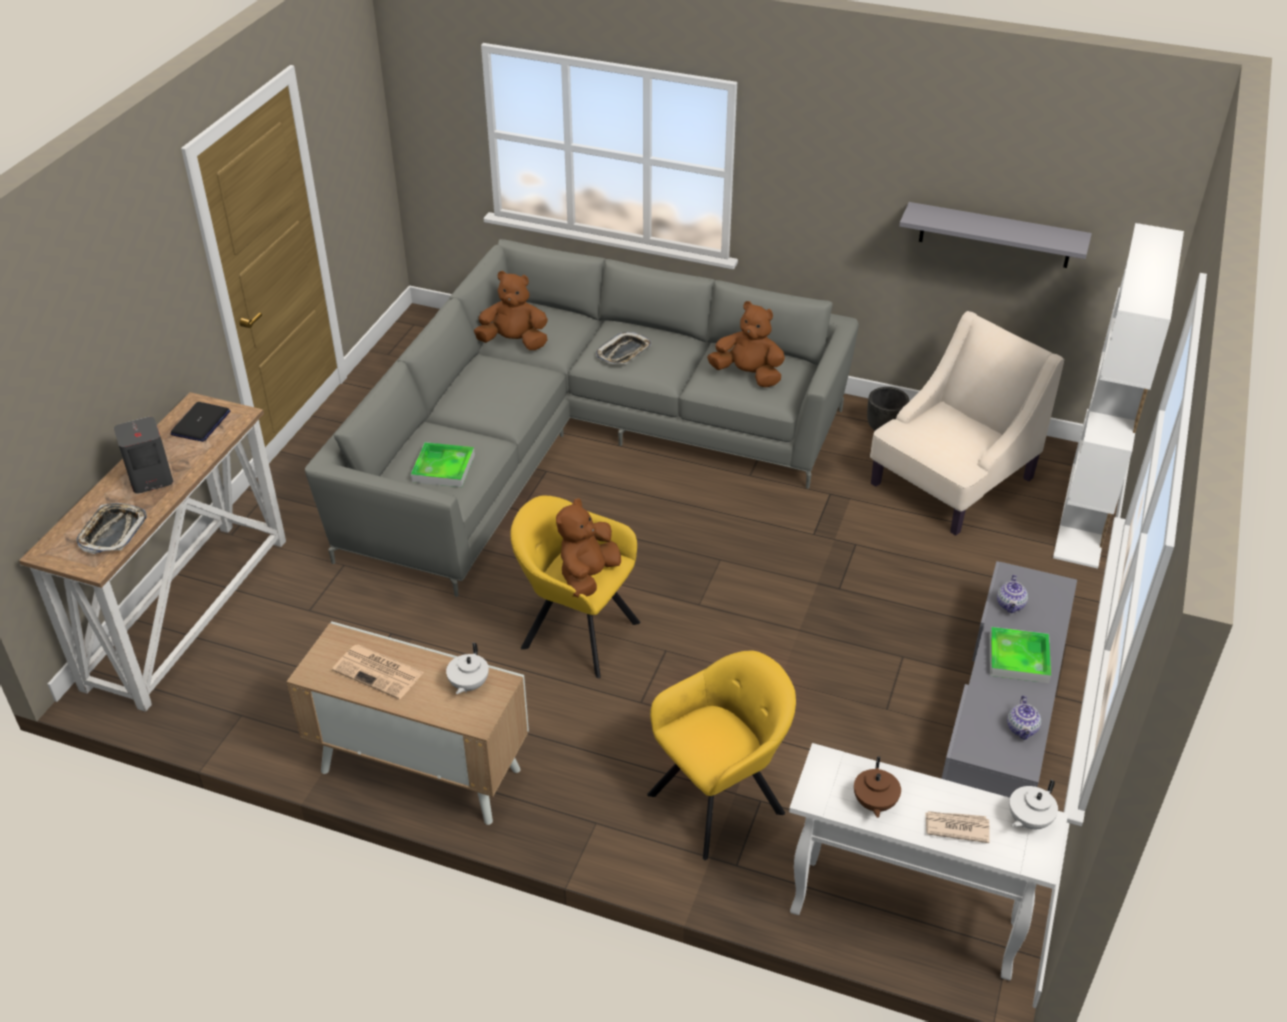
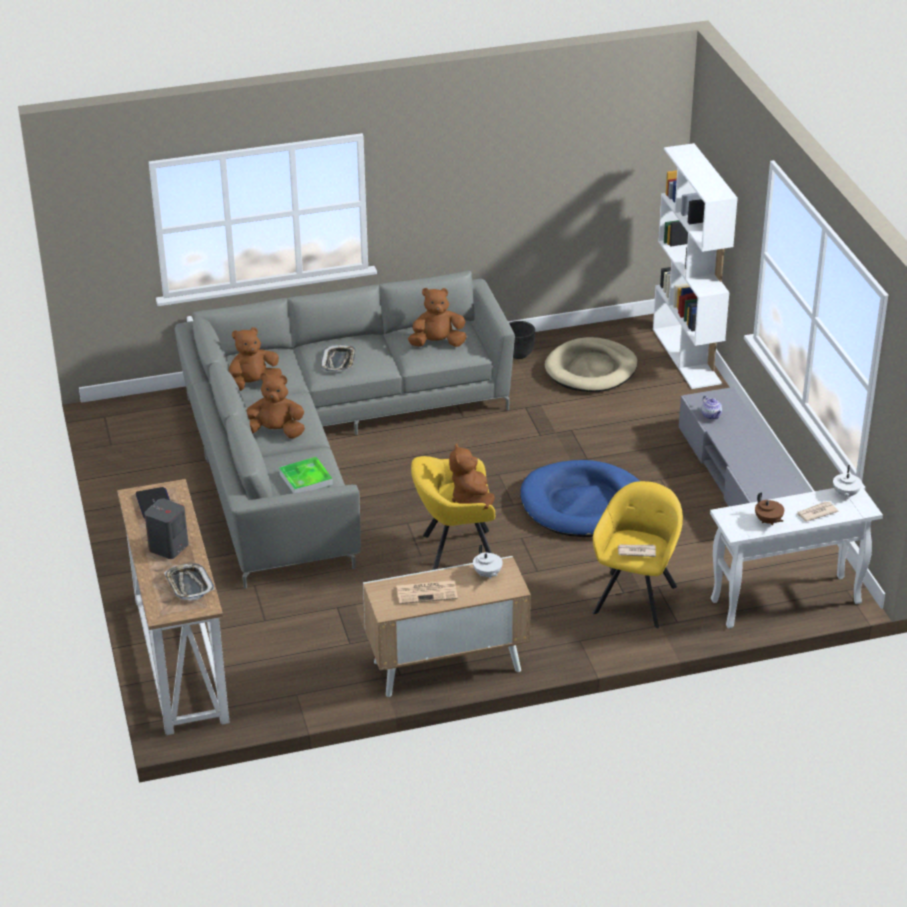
camera: 35 degrees left, 5 degrees down
(475, 402) = (275, 432): none -> brown plush toy
(703, 747) = (636, 551): none -> newspaper
(778, 645) = (584, 505): none -> blue dog bed
(950, 481) = (591, 369): beige armchair -> beige dog bed
(995, 235) = (563, 186): grey shelf -> none
(1018, 658) = (741, 441): tray -> none
(1022, 729) = (776, 475): teapot -> none

